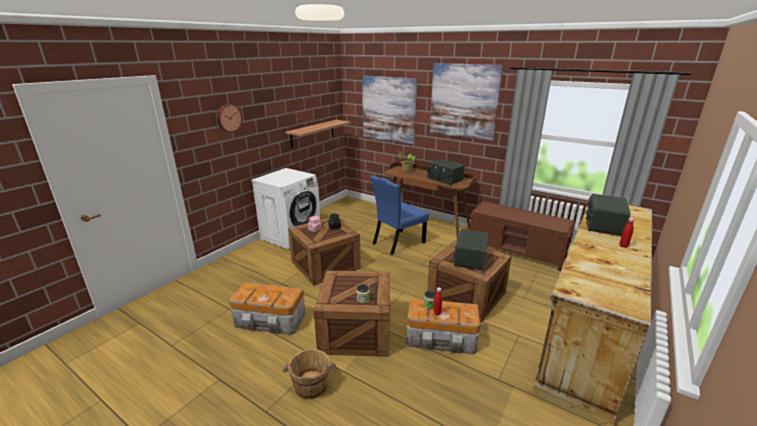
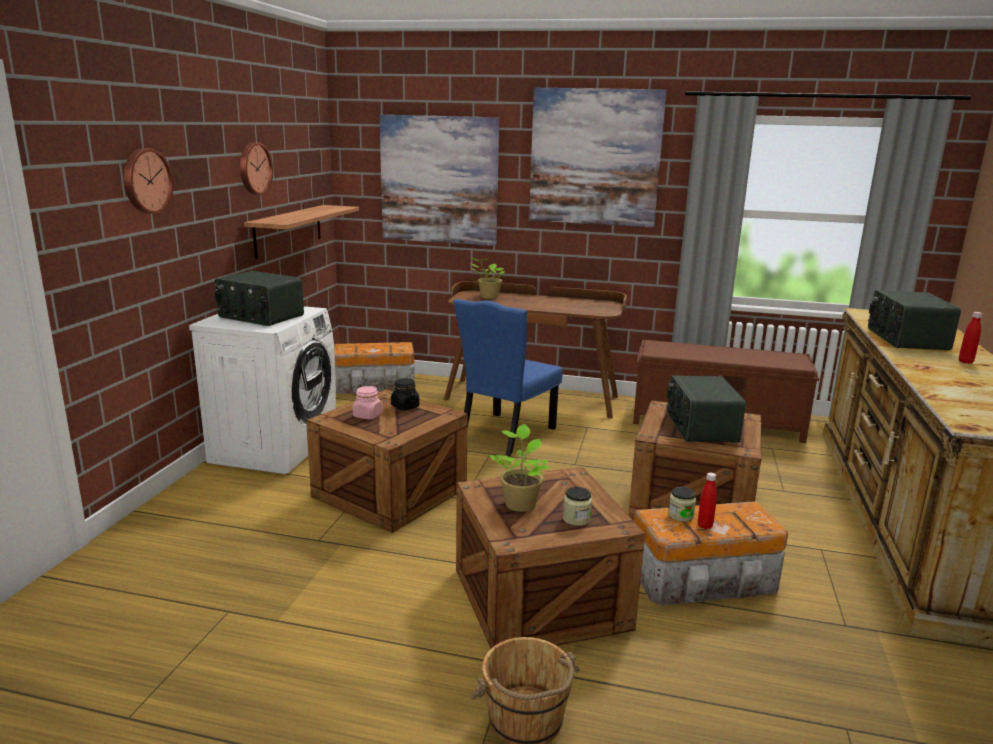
camera: 20 degrees left, 5 degrees down
(270, 321) = (345, 615): storage box -> storage box (375, 386)
(291, 106) = (254, 168): none -> wall clock
(344, 286) = (520, 503): none -> potted plant
(444, 179) = (571, 305): radio -> radio (260, 317)

